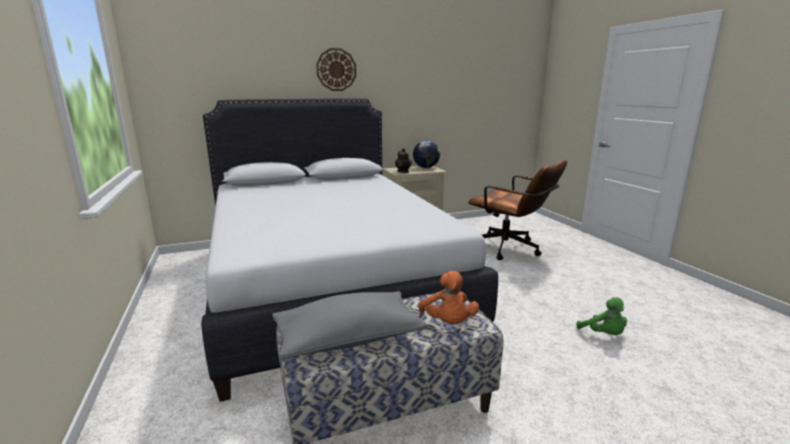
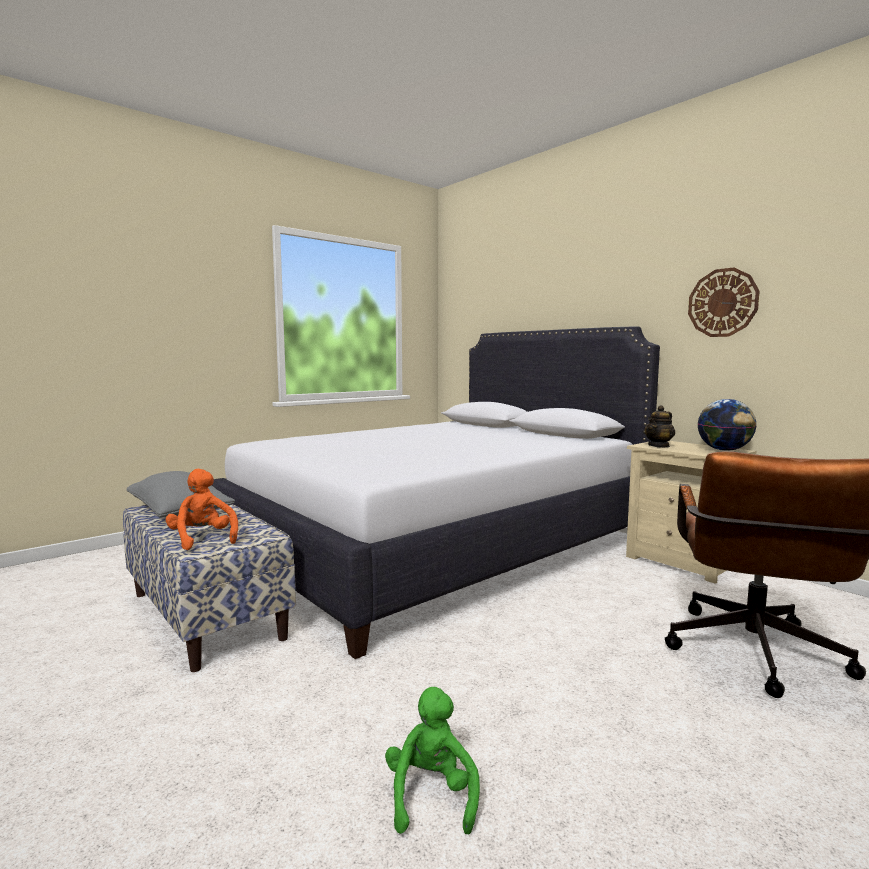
camera: 70 degrees right, 10 degrees down
(336, 69) = (608, 288): wall clock -> wall clock (722, 303)
(448, 323) = (203, 539): orange plush toy -> orange plush toy turned 90 degrees clockwise
(603, 334) = (431, 795): green plush toy -> green plush toy turned 135 degrees clockwise

